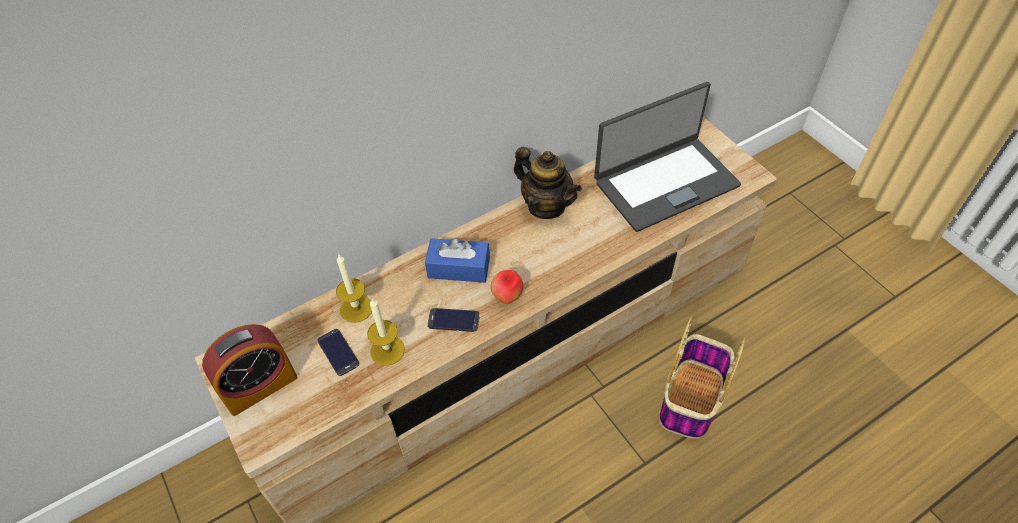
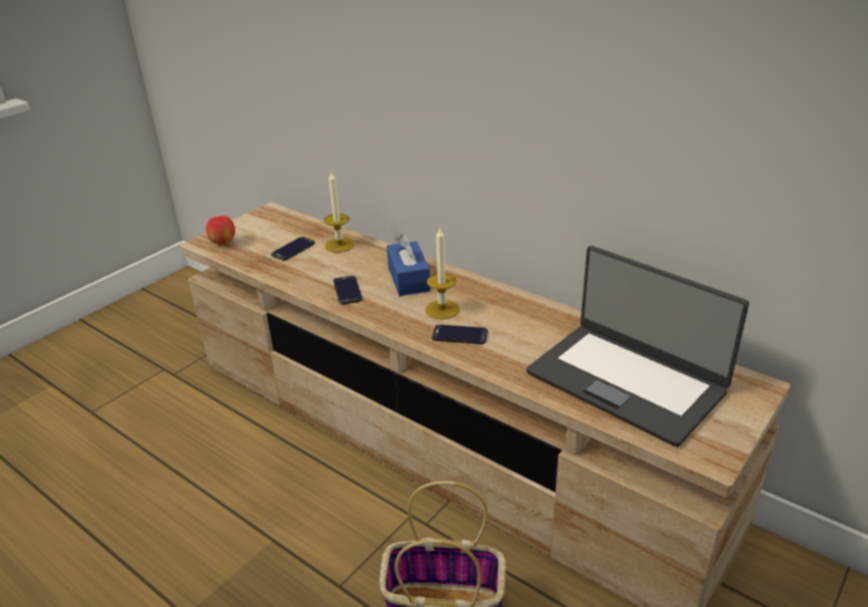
camera: 70 degrees right, 20 degrees down
(259, 386) = (252, 229): alarm clock -> none
(387, 350) = (302, 268): candle -> candle (442, 309)
(507, 297) = (388, 311): apple -> apple (223, 243)
(546, 206) = (522, 307): teapot -> none
(568, 257) = (459, 335): none -> phone

